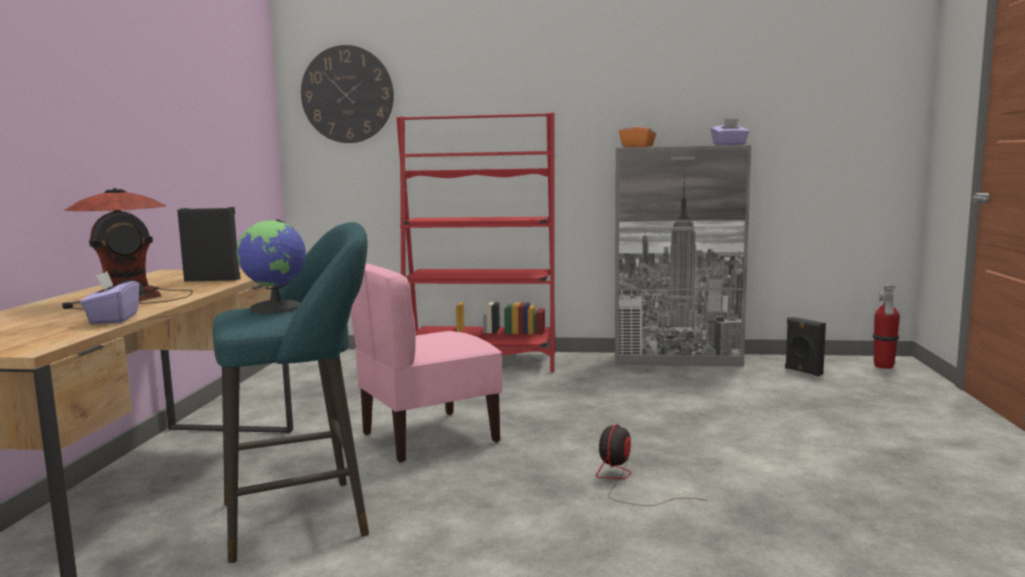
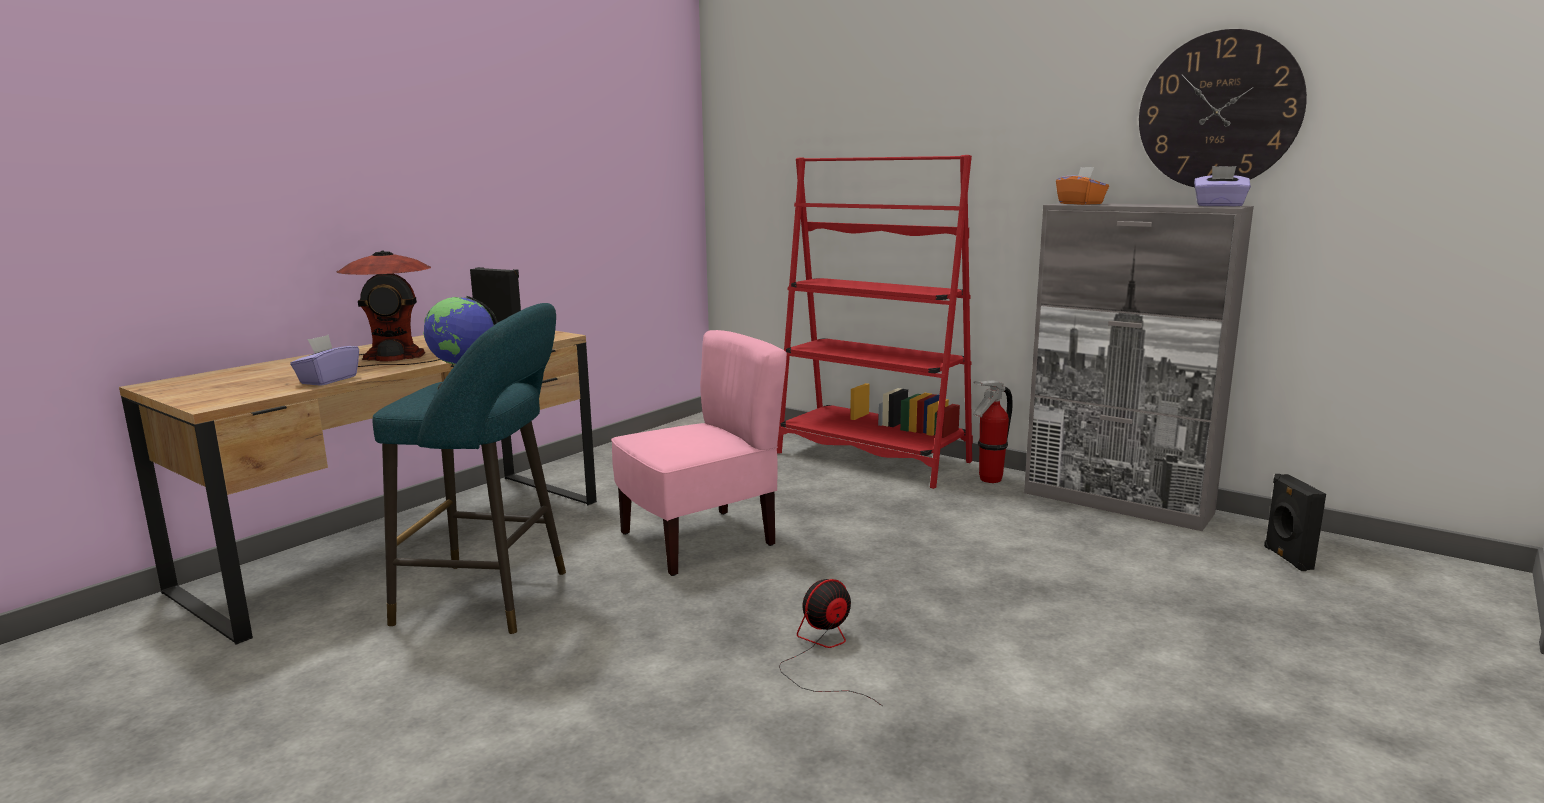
camera: 30 degrees right, 5 degrees up
(347, 94) = (766, 128): wall clock -> wall clock (1219, 110)
(428, 437) = (699, 540): pink chair -> pink chair turned 150 degrees clockwise
(883, 366) = (1445, 579): fire extinguisher -> fire extinguisher (990, 479)

